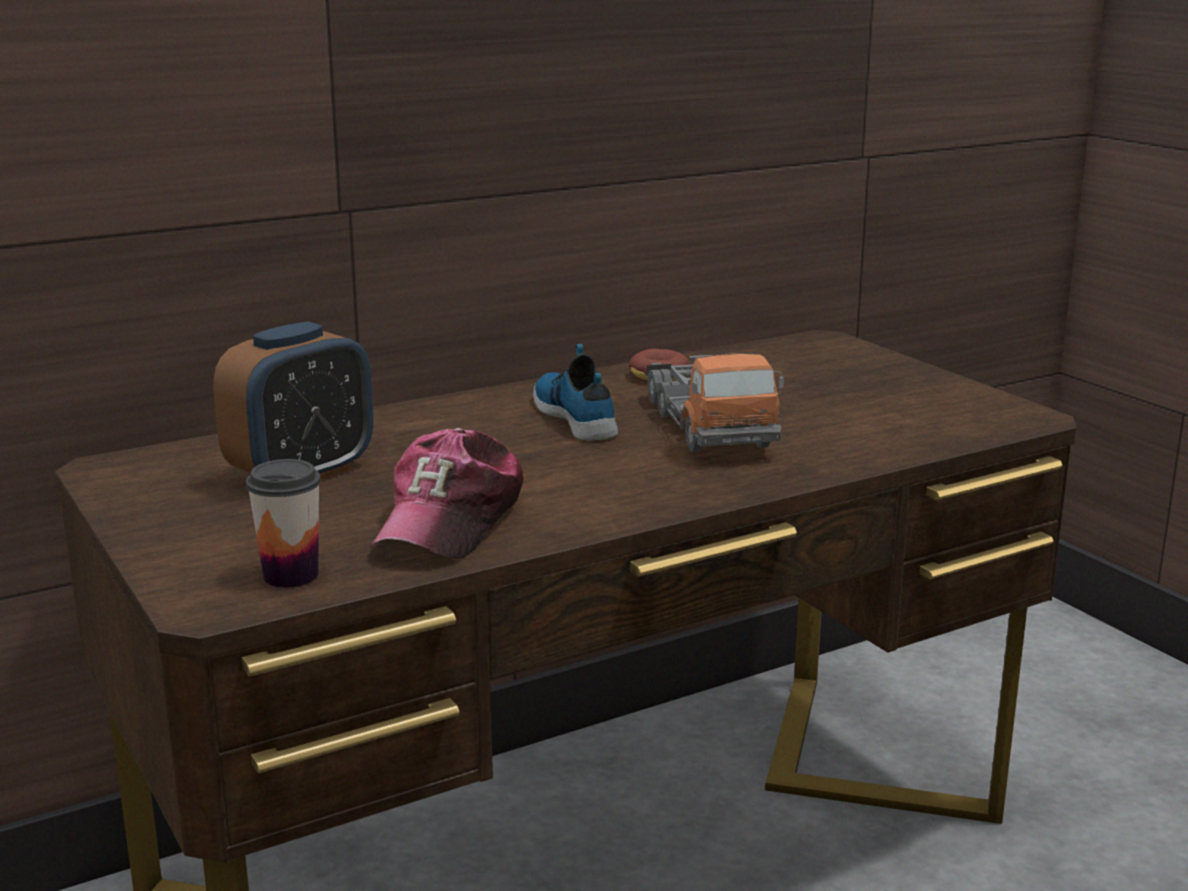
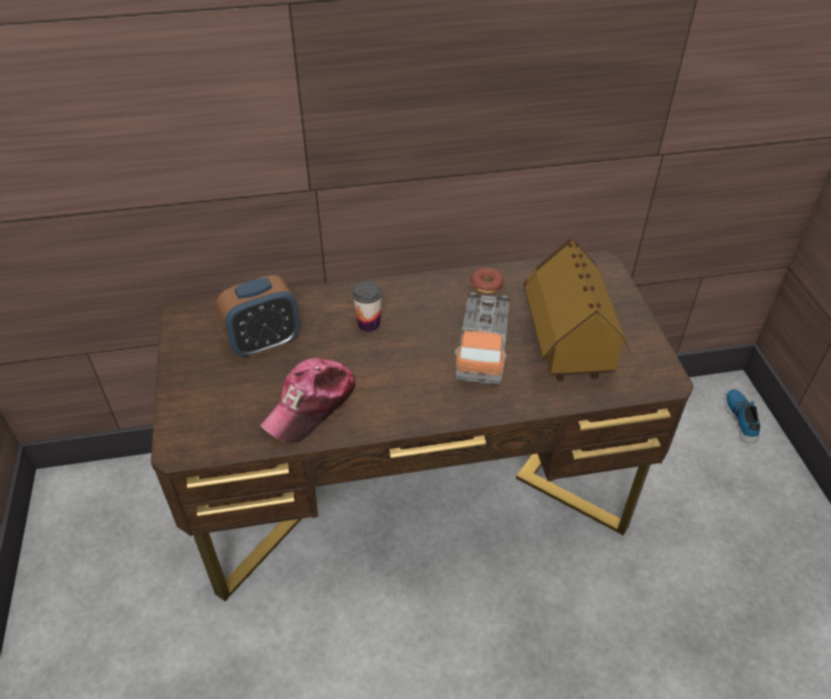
camera: 20 degrees right, 25 degrees up
(291, 575) = (221, 434): cup -> cup (369, 324)
(577, 416) = (421, 319): shoe -> shoe (742, 418)
(849, 412) = (567, 350): none -> toy house

